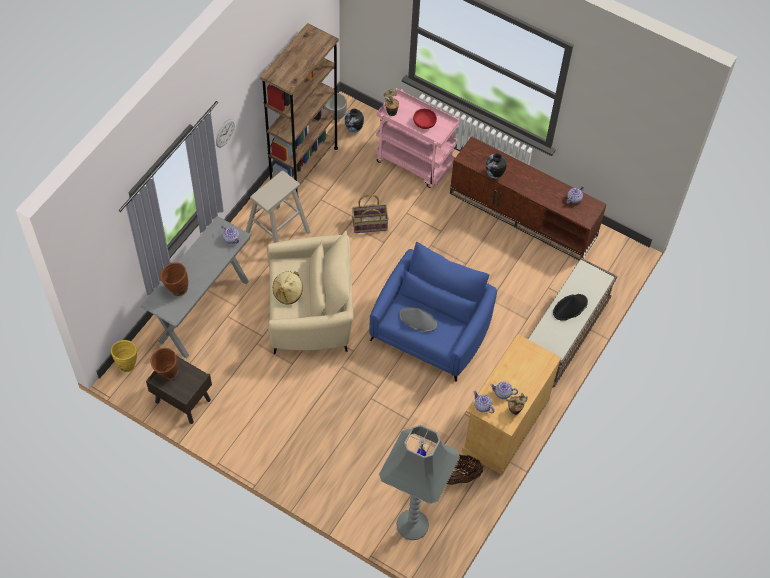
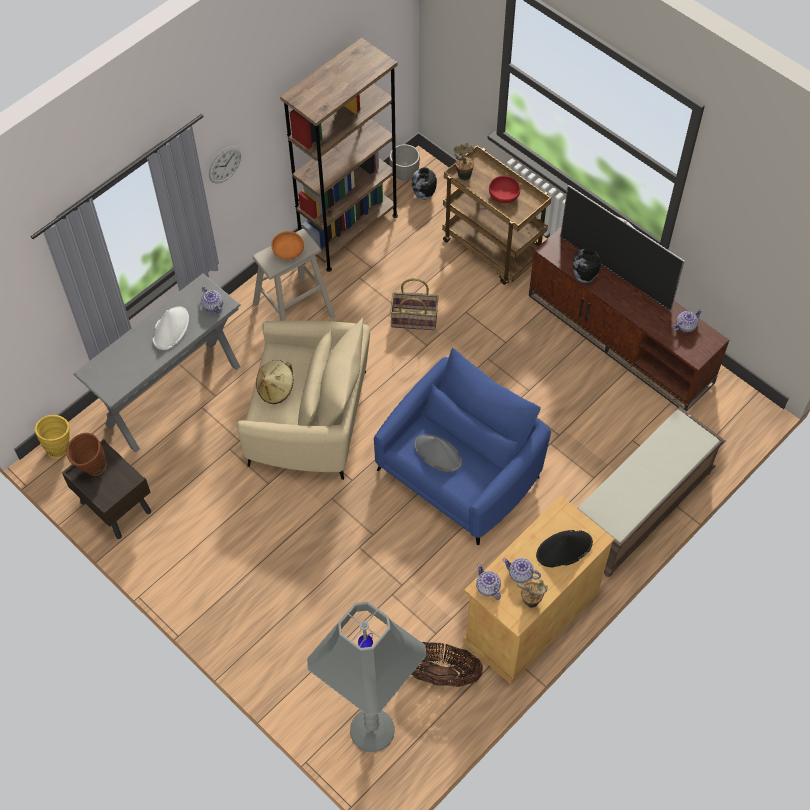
camera: 15 degrees right, 0 degrees up
(176, 289) = (124, 359): brown vase -> none
(205, 260) = (171, 328): none -> white hat
(276, 189) = (288, 251): none -> orange bowl
(415, 163) = (493, 250): pink cart -> brown cart
(515, 167) = (615, 272): none -> television
(570, 307) = (648, 472): black hat -> black hat (564, 549)

